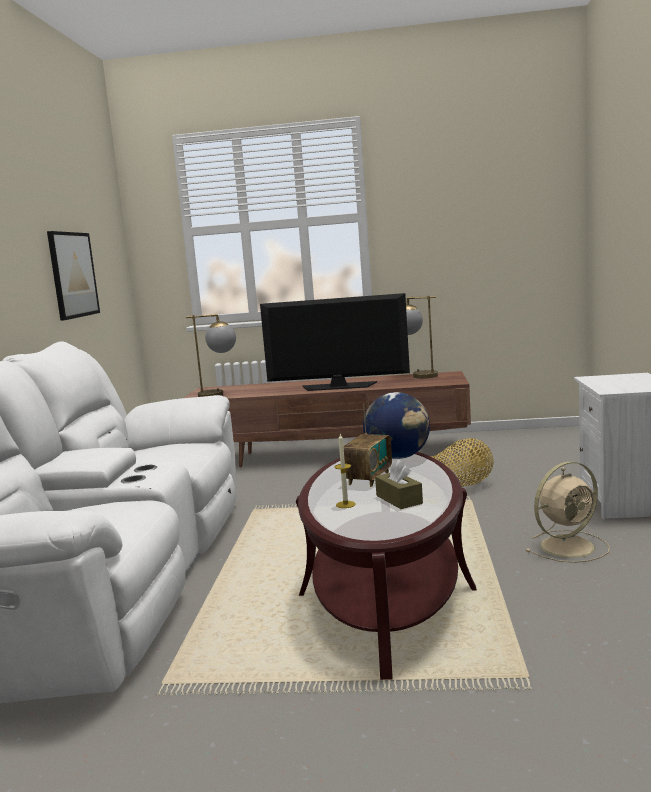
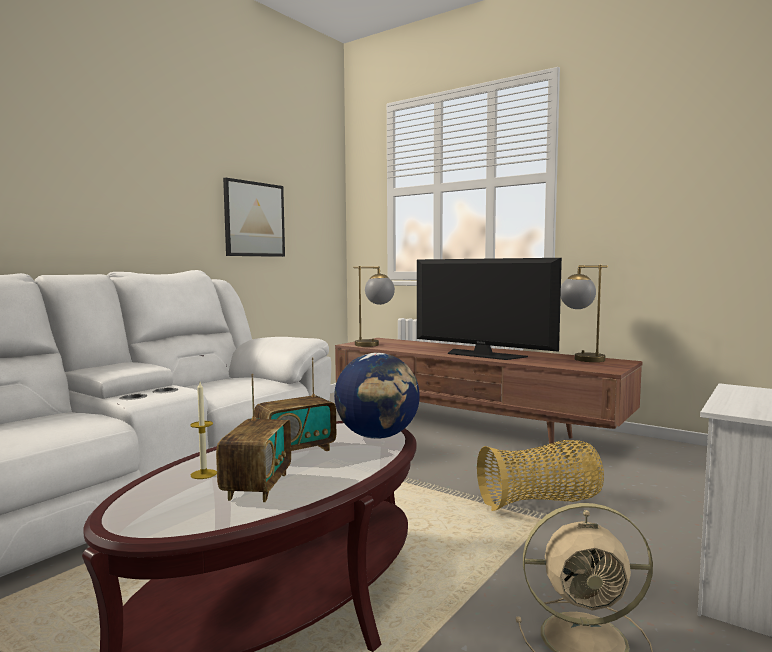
camera: 30 degrees right, 5 degrees down
(399, 499) = (257, 486): brown tissue box -> radio

